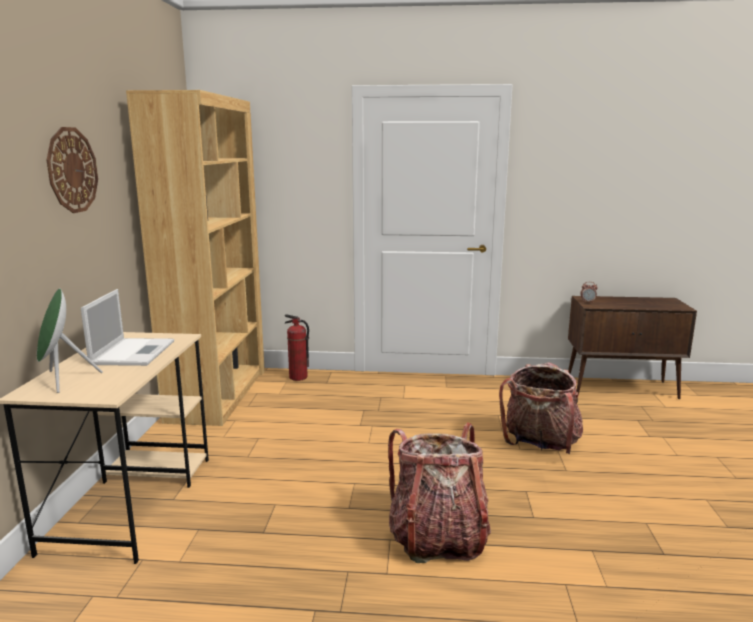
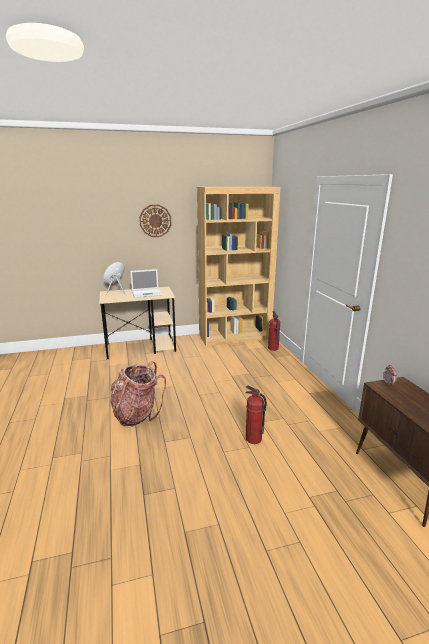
camera: 70 degrees right, 5 degrees up
(540, 444) = (253, 439): backpack -> fire extinguisher

